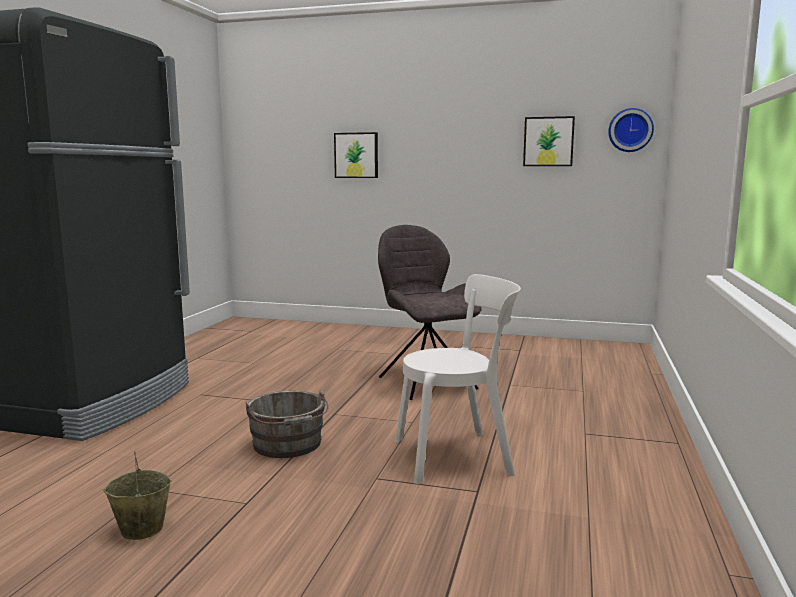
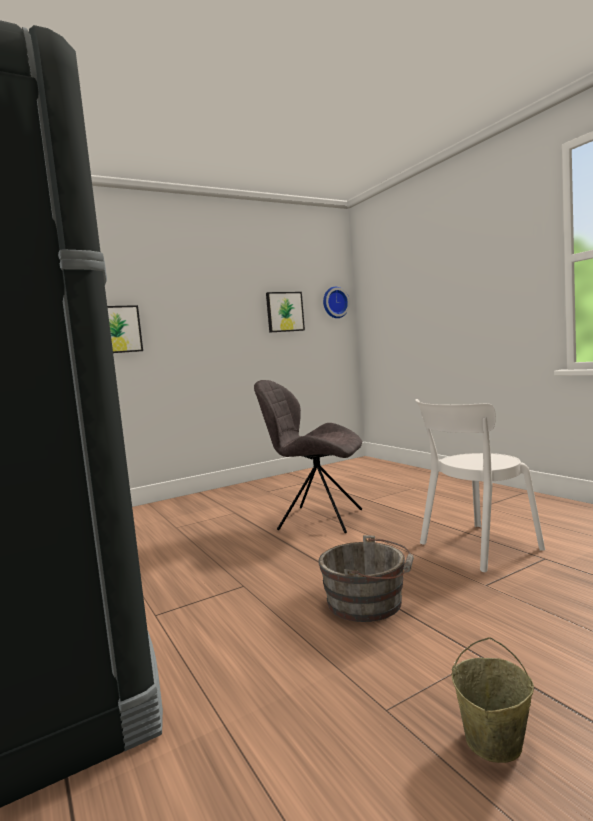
camera: 45 degrees left, 5 degrees down
(458, 456) = (475, 547): white chair -> white chair turned 150 degrees counterclockwise

